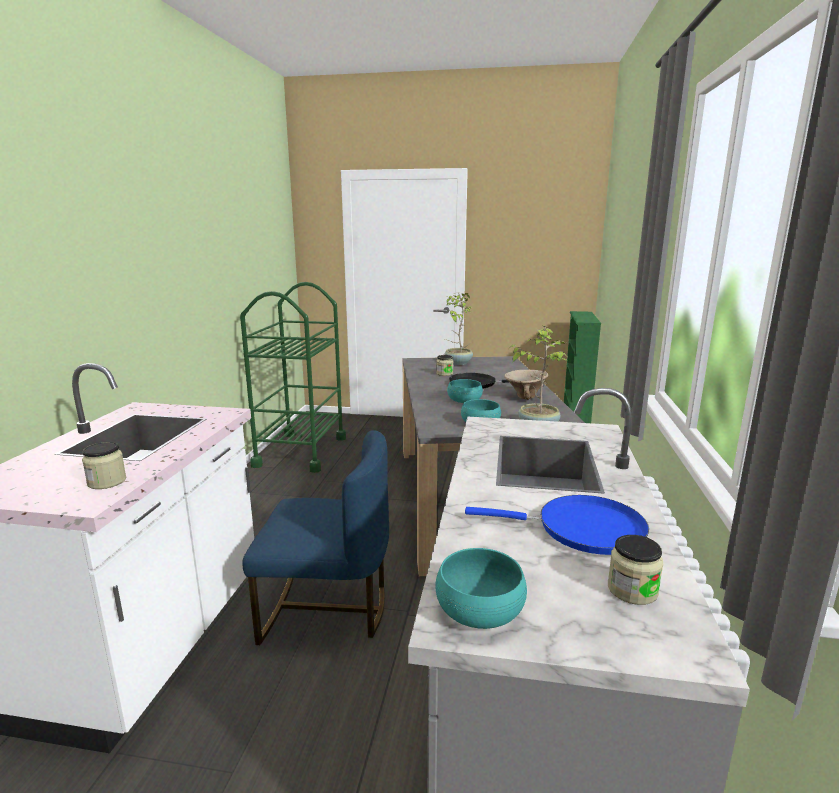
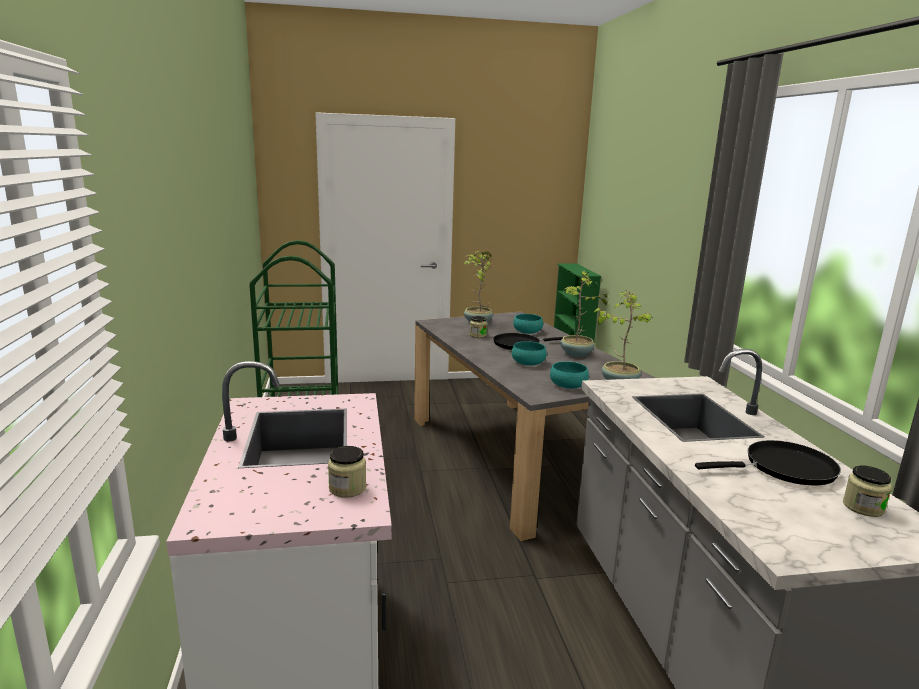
camera: 20 degrees left, 0 degrees up
(327, 609) = (458, 589): blue chair -> none
(479, 609) = (789, 540): turquoise bowl -> turquoise bowl (527, 331)
(524, 397) = (576, 354): beige bowl -> potted plant
(582, 529) = (784, 468): blue frying pan -> black frying pan

